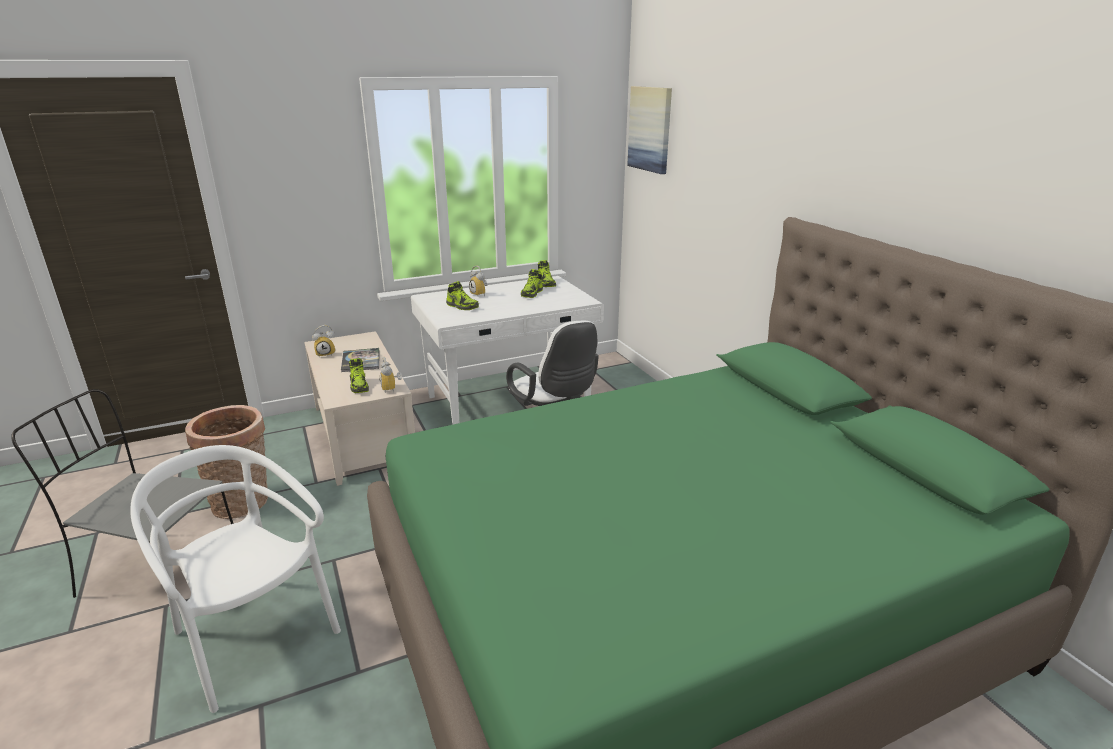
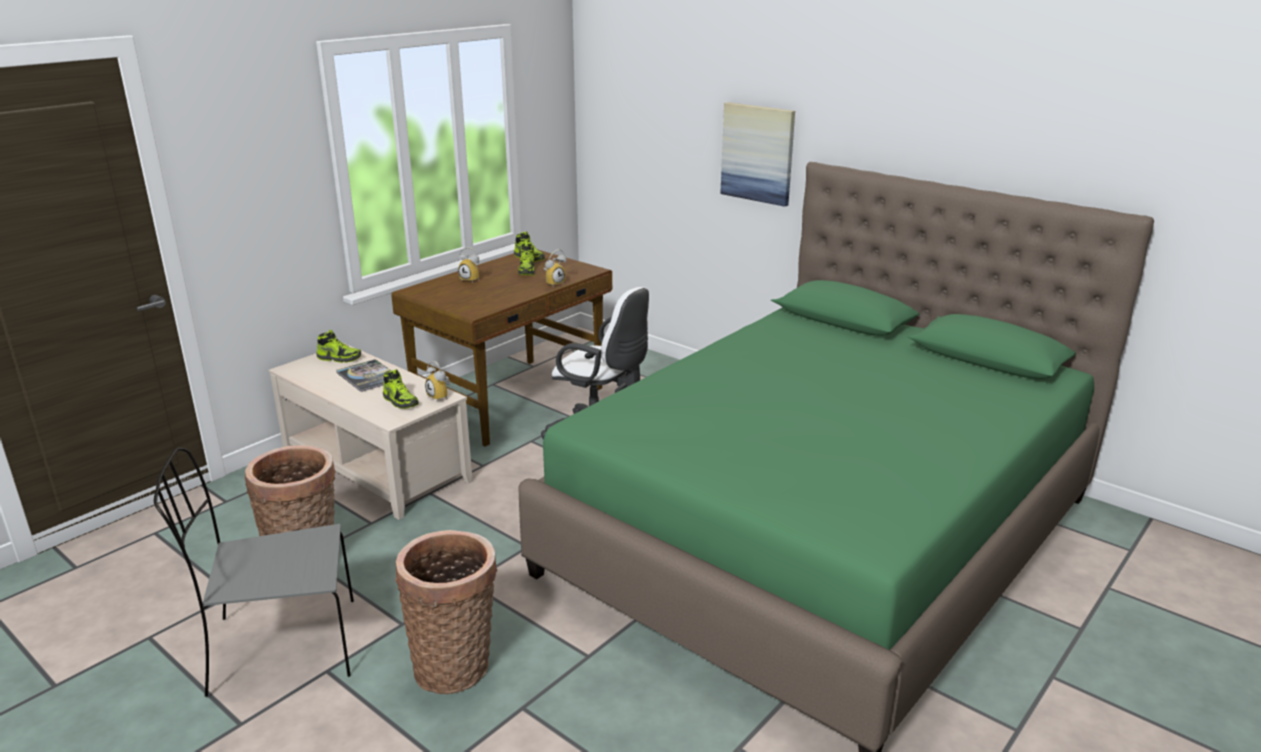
camera: 25 degrees left, 0 degrees up
(253, 637) = (456, 665): white chair -> basket
(326, 354) = (316, 377): alarm clock -> alarm clock (554, 283)
(462, 306) = (468, 295): shoe -> shoe (339, 358)
(509, 403) = (512, 400): white desk -> brown desk
(650, 129) = (613, 77): picture -> picture (758, 153)

